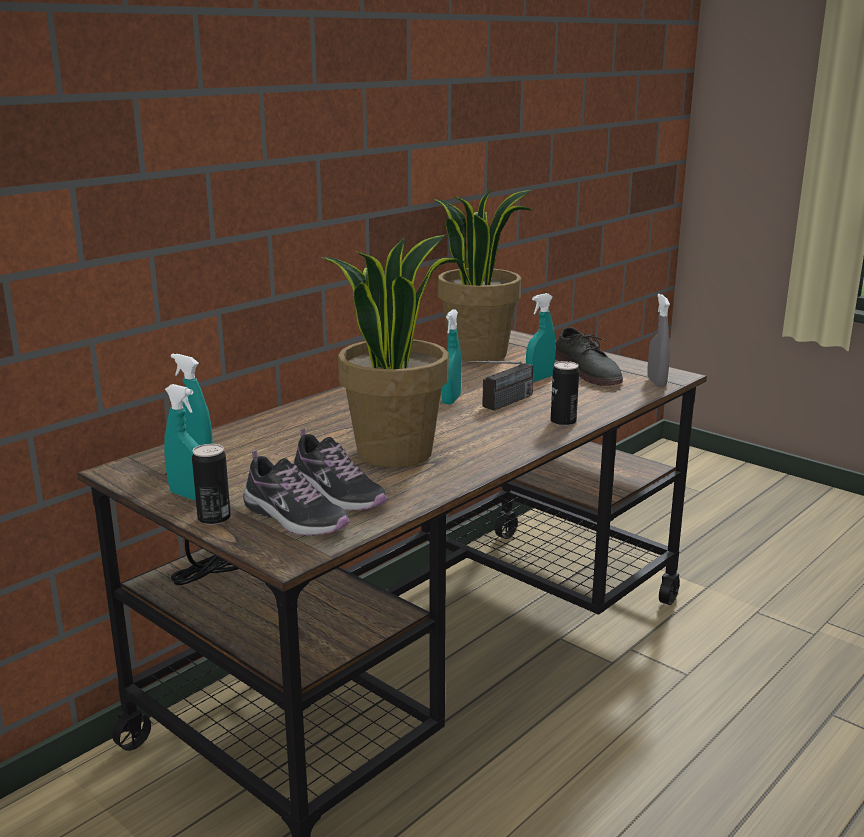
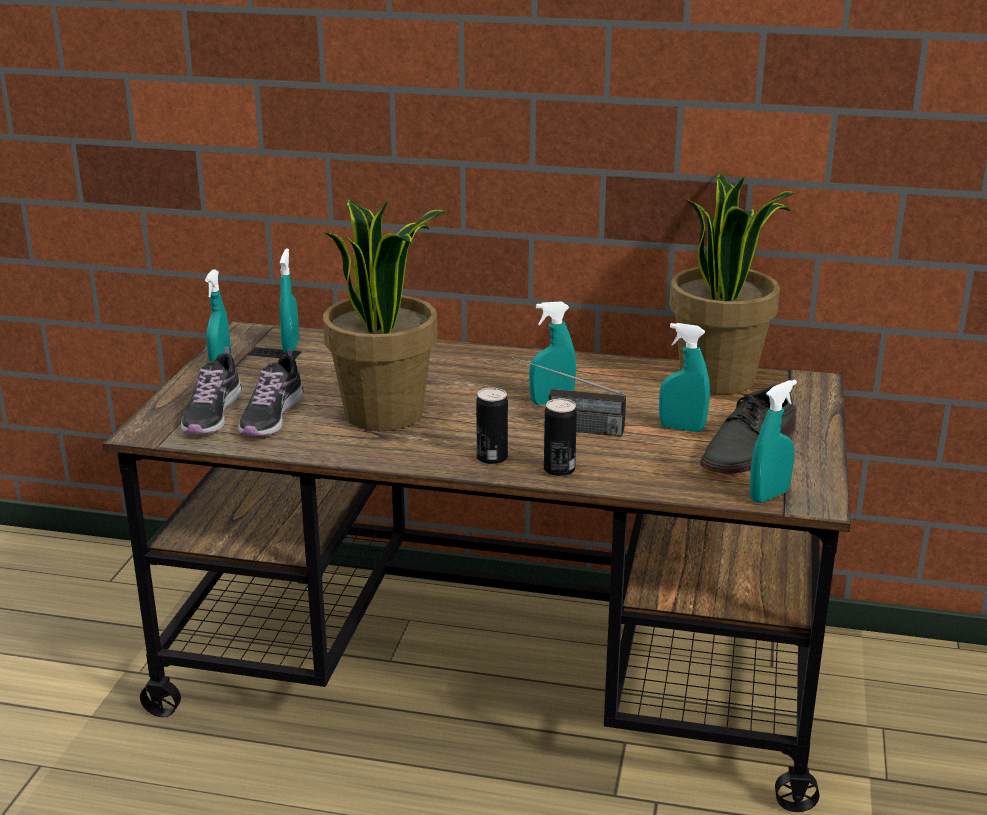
camera: 60 degrees right, 5 degrees up
(214, 518) = (188, 388): can -> can (492, 458)
(656, 382) = (769, 496): grey spray bottle -> turquoise spray bottle

